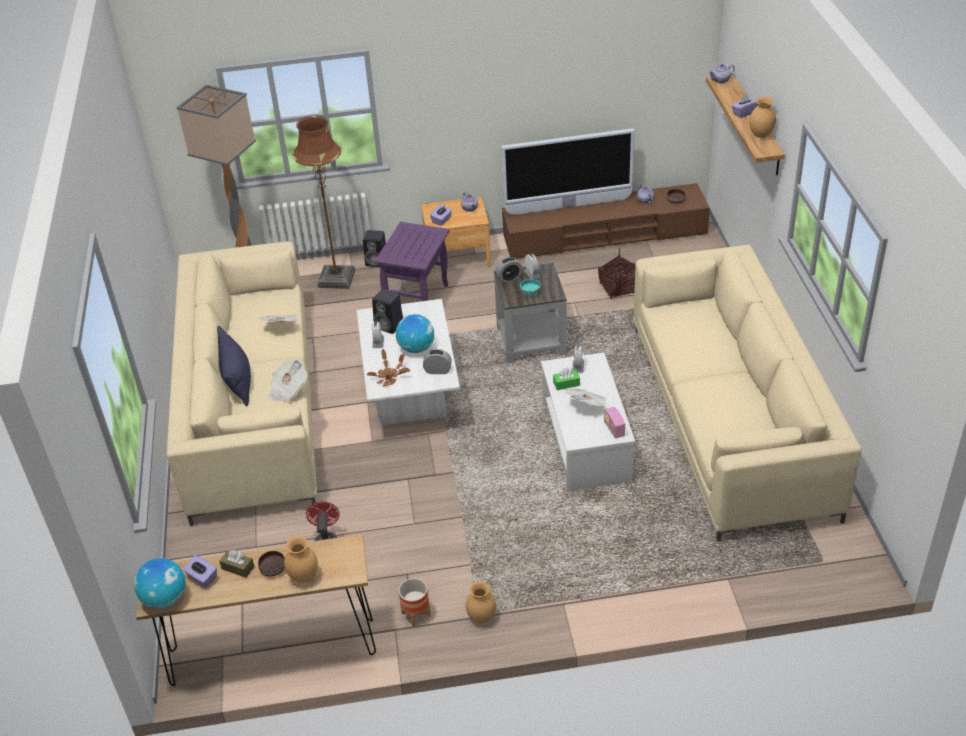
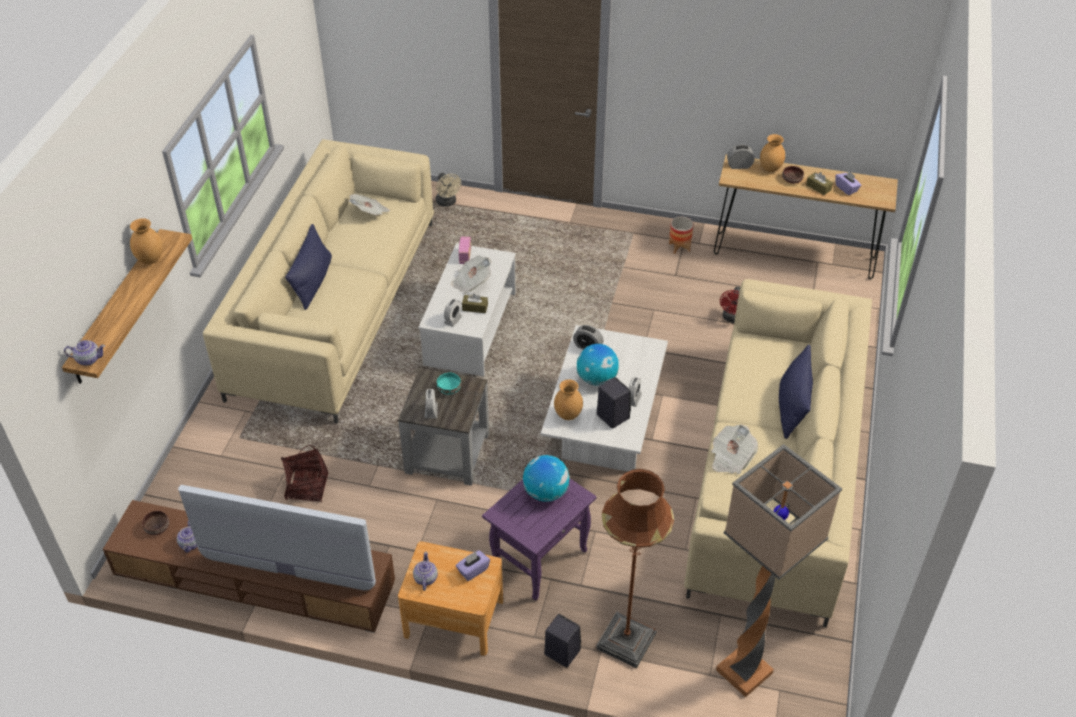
camera: 160 degrees left, 5 degrees up
(165, 599) = (875, 183): globe -> globe (545, 492)
(288, 390) = (742, 375): newspaper -> newspaper (370, 213)
(389, 377) = (637, 356): potted plant -> none
(481, 618) = (632, 231): brown vase -> brown vase (568, 415)
(509, 278) = (458, 415): alarm clock -> alarm clock (739, 166)
(566, 384) = (475, 307): green tissue box -> brown tissue box
(725, 579) = (447, 202): none -> beige fan
(728, 348) = (313, 282): none -> blue pillow
(744, 113) = (129, 296): purple tissue box -> none

